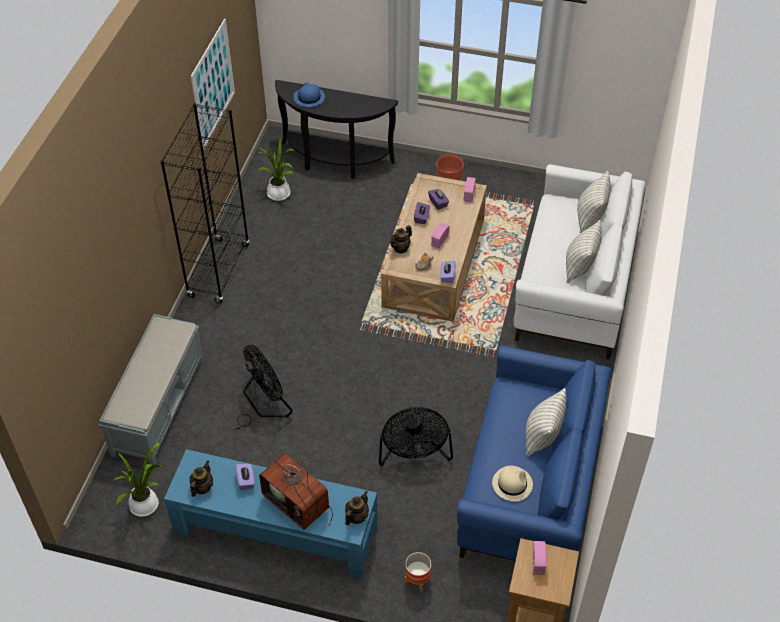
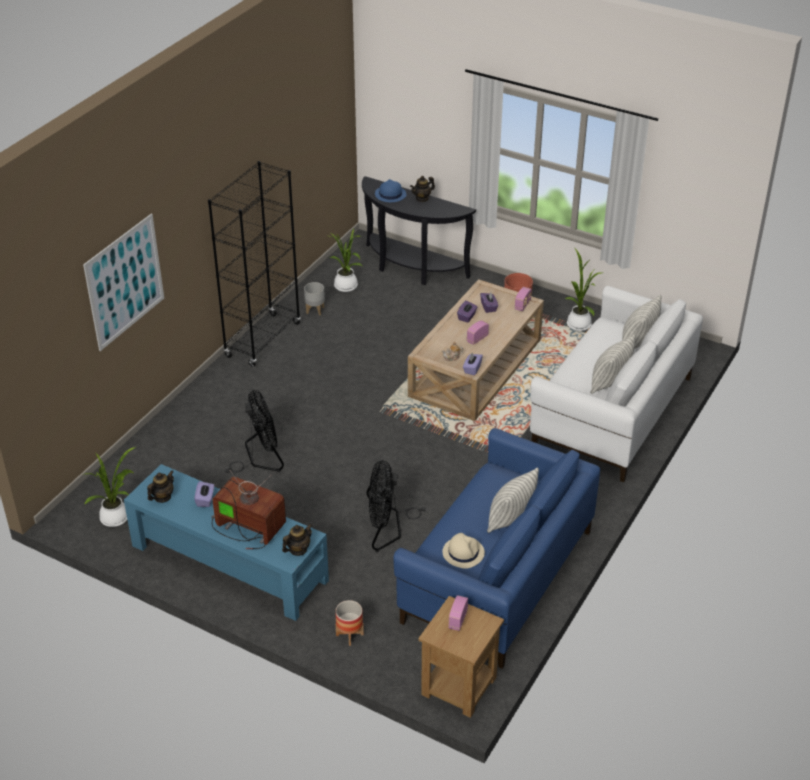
camera: 15 degrees right, 10 degrees down
(159, 405) = (162, 439): grey bench -> none
(213, 84) = (288, 155): picture -> picture (125, 282)
(258, 226) = (315, 310): none -> grey planter
(299, 503) = (247, 528): television -> television turned 150 degrees clockwise
(401, 248) = (435, 338): teapot -> teapot (422, 198)
(411, 451) = (388, 523): black fan -> black fan turned 75 degrees clockwise
(512, 194) = (578, 323): none -> potted plant

